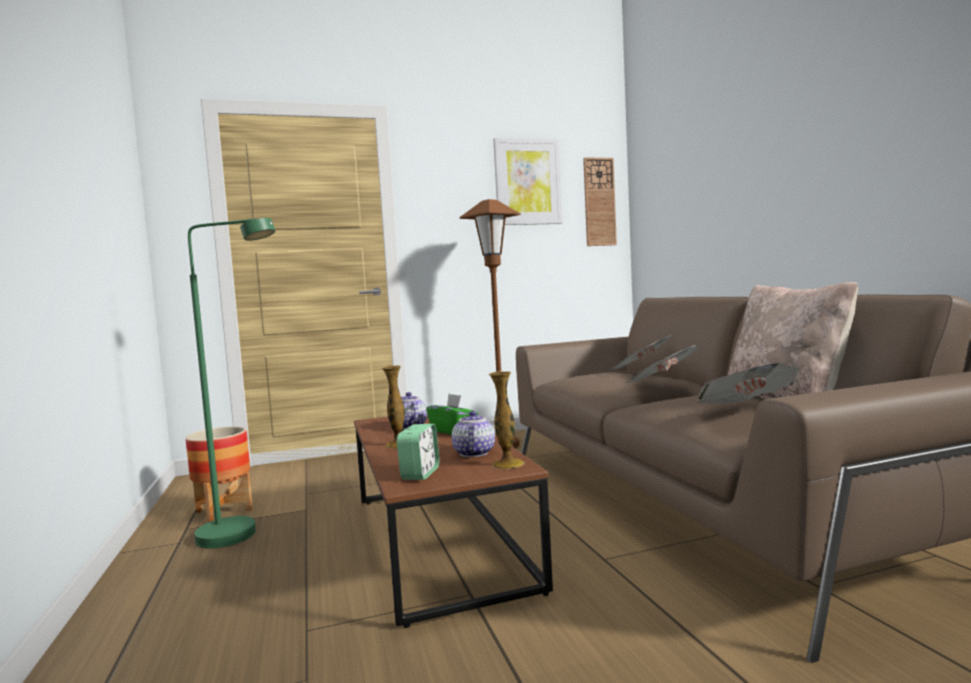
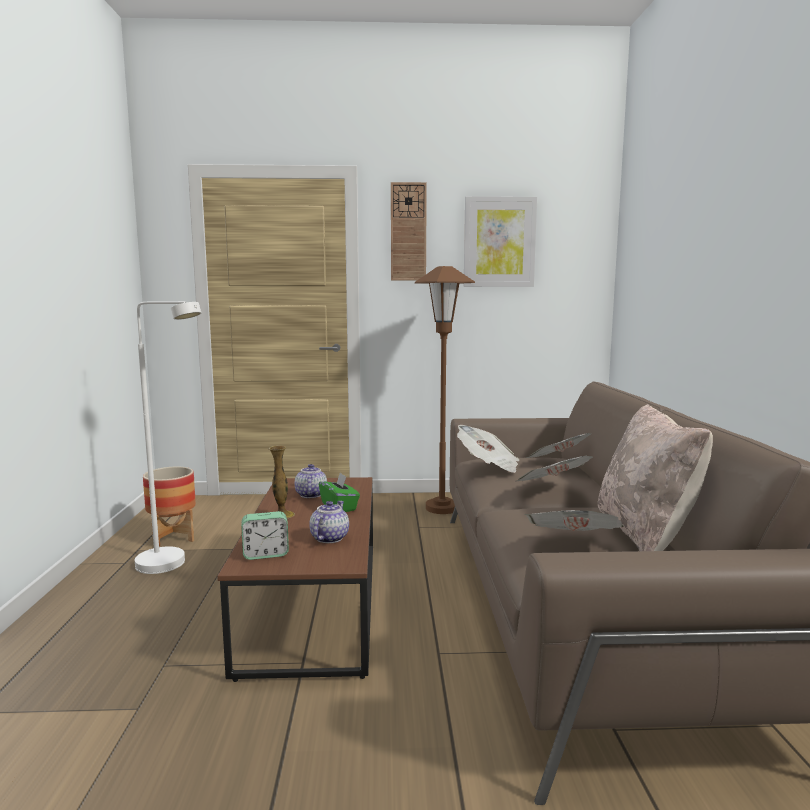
camera: 15 degrees right, 5 degrees up
(242, 535) = (171, 565): green floor lamp -> white floor lamp
(420, 474) = (265, 554): alarm clock -> alarm clock turned 45 degrees clockwise
(508, 464) = (343, 557): vase -> none
(581, 378) = (488, 465): none -> newspaper
(599, 202) = (580, 264): wall clock -> wall clock (408, 232)

